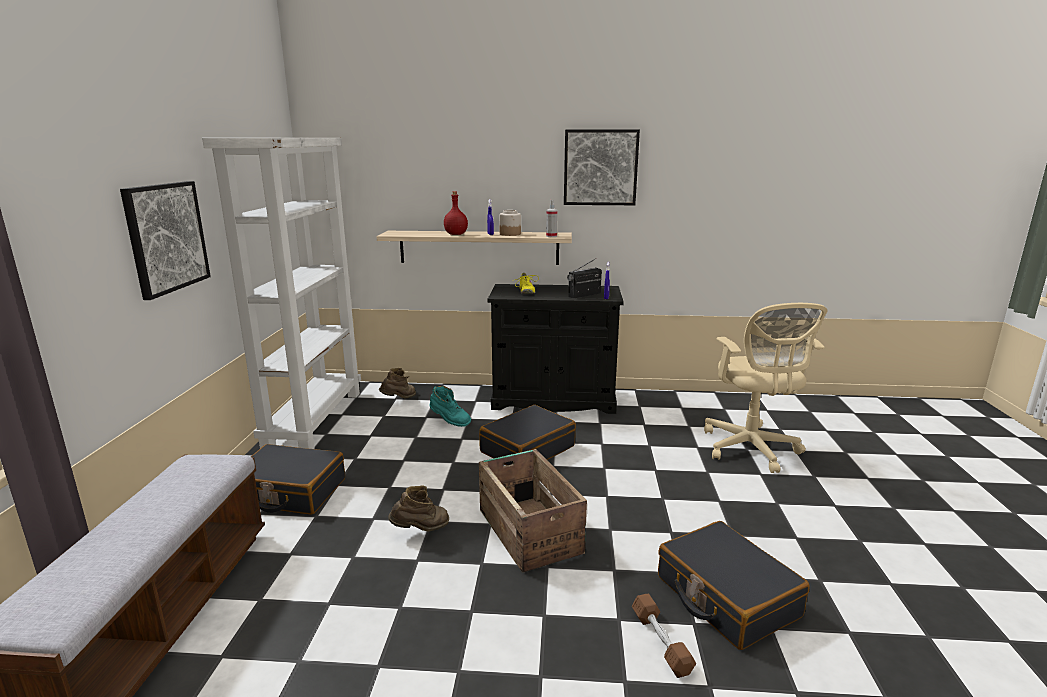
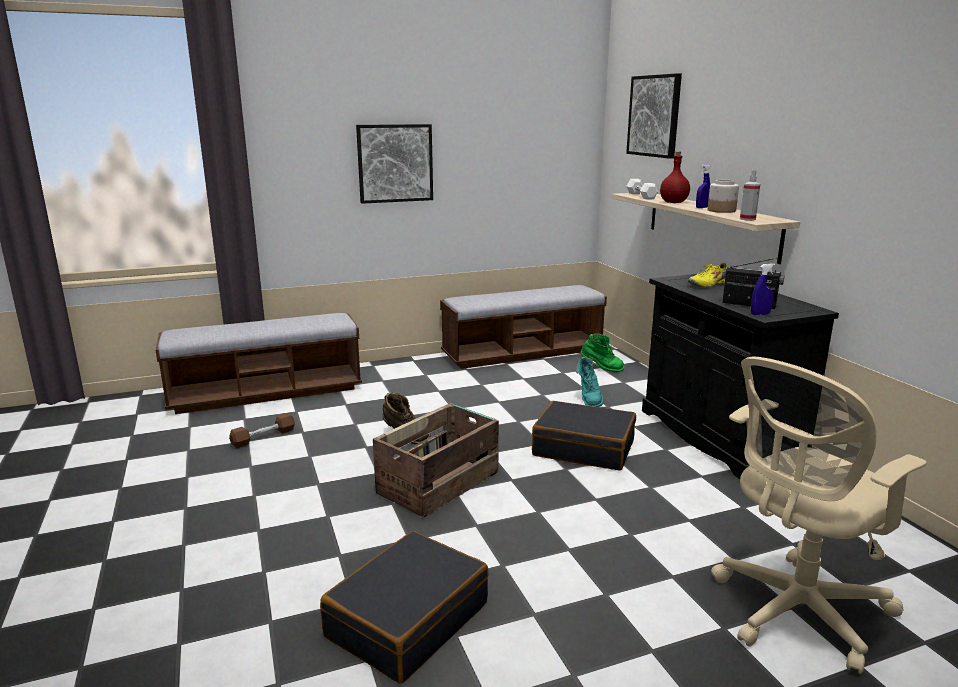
camera: 65 degrees right, 0 degrees up
(290, 492) = (415, 380): black suitcase -> none
(314, 419) = (523, 353): white bookcase -> bench
(399, 399) = (601, 369): brown boot -> green boot
(408, 234) = (641, 196): none -> white dumbbell
(600, 167) = (847, 129): picture -> picture (654, 116)
(661, 642) = (318, 584): brown dumbbell -> brown dumbbell (263, 437)

